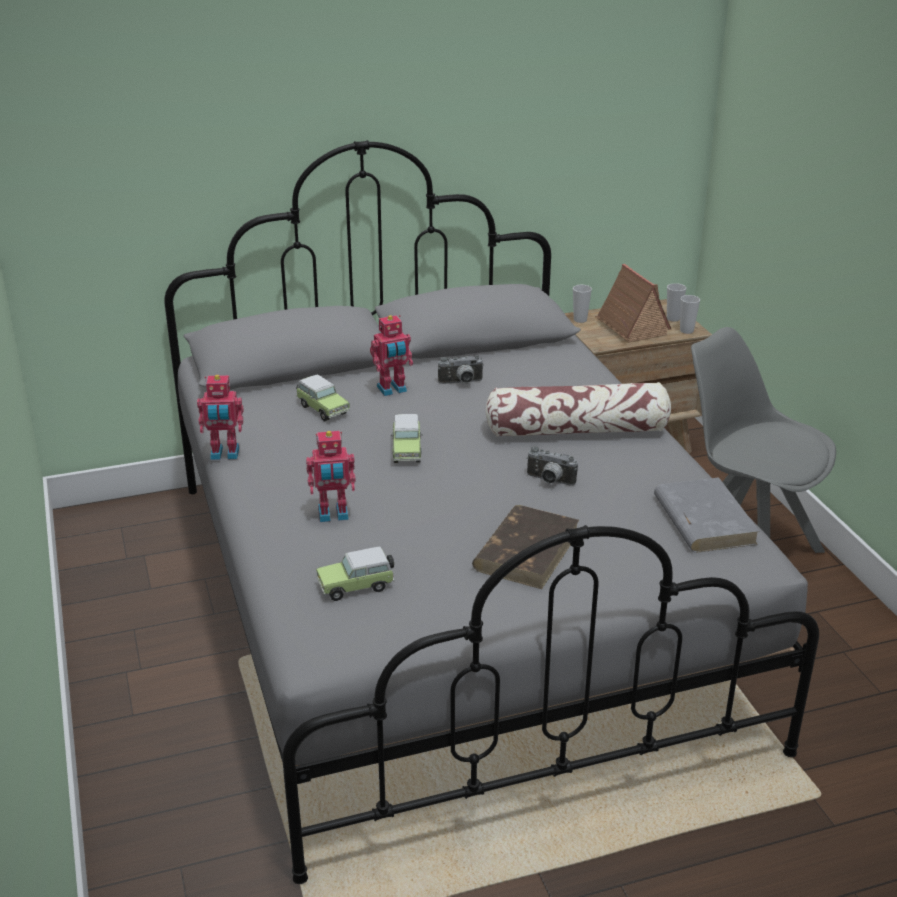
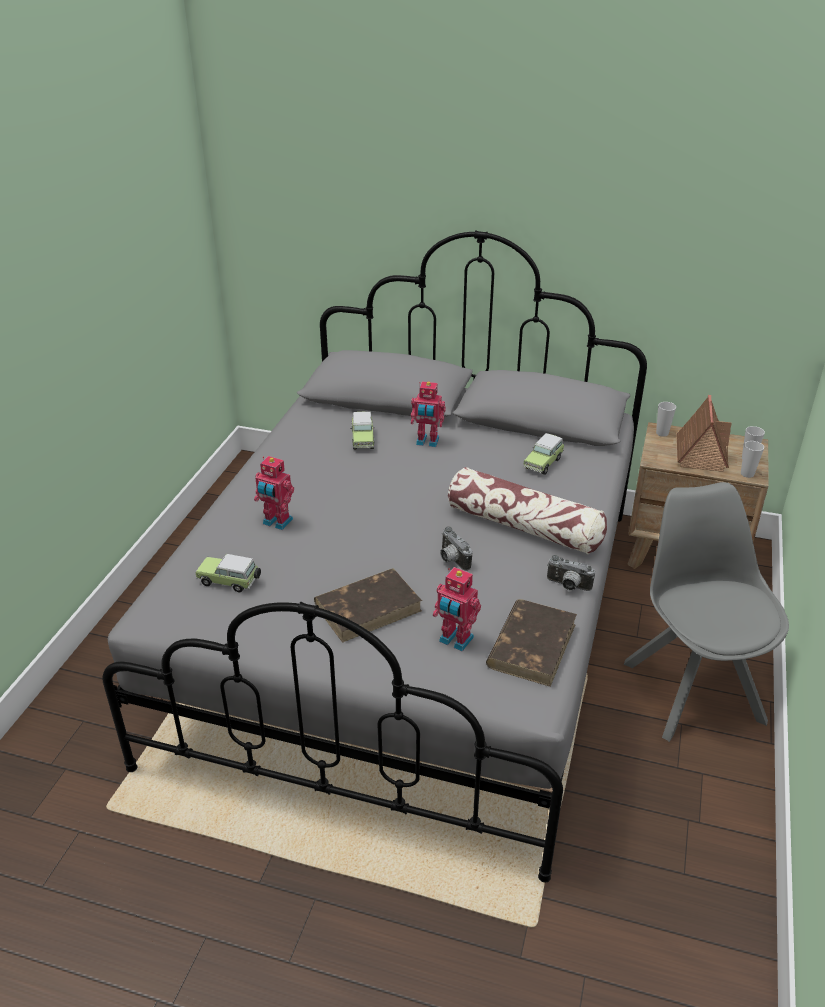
camera: 35 degrees right, 5 degrees up
(224, 454) = (264, 450): toy robot -> toy robot (455, 640)
(406, 450) = (381, 493): toy car -> toy car (543, 463)
(461, 383) = (483, 454): camera -> camera (567, 586)
(703, 520) = (532, 644): grey book -> brown book

